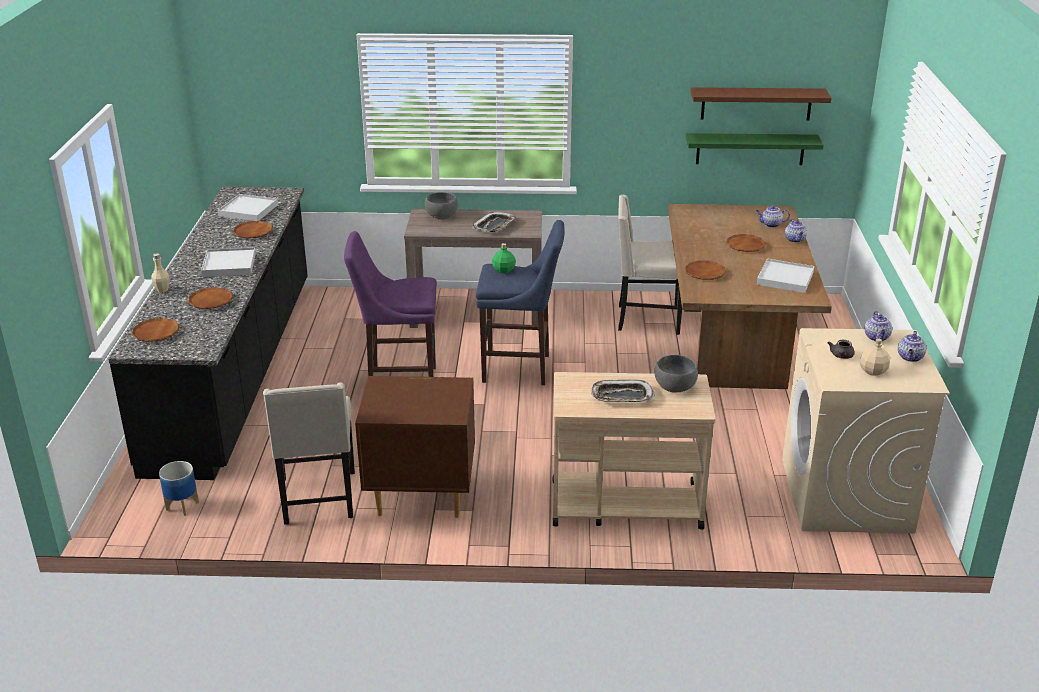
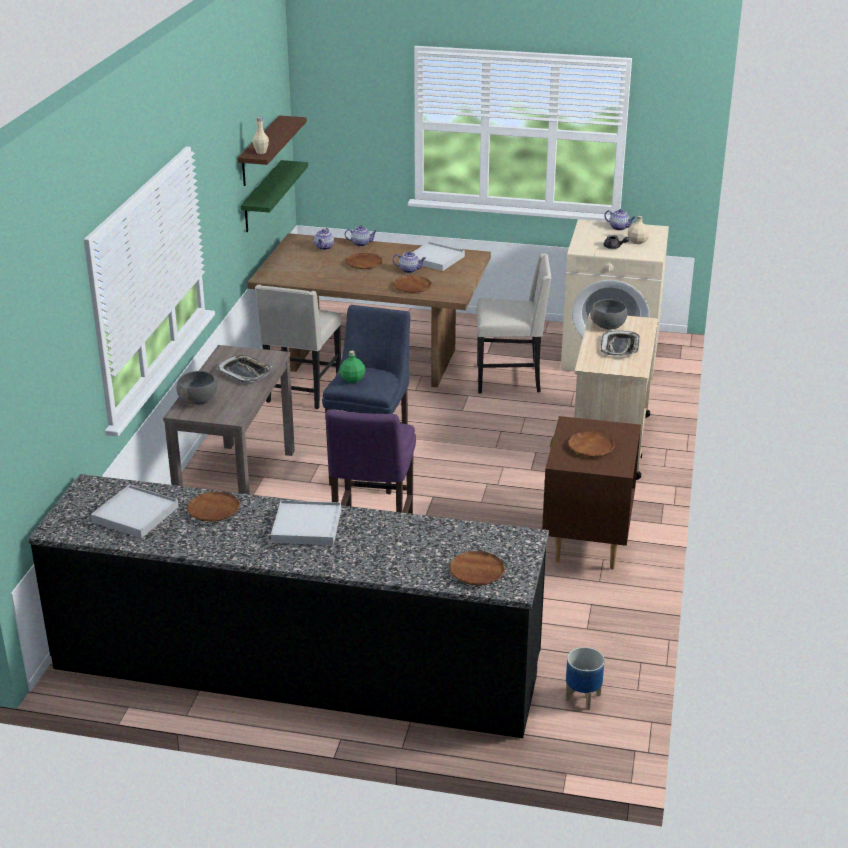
camera: 80 degrees left, 0 degrees up
(162, 289) = (359, 573): beige bottle -> beige bottle (261, 152)
(211, 301) = (405, 536): brown plate -> brown plate (590, 447)
(318, 499) = (582, 604): beige chair -> beige chair (510, 379)
(877, 337) = (588, 232): teapot -> teapot (409, 270)

